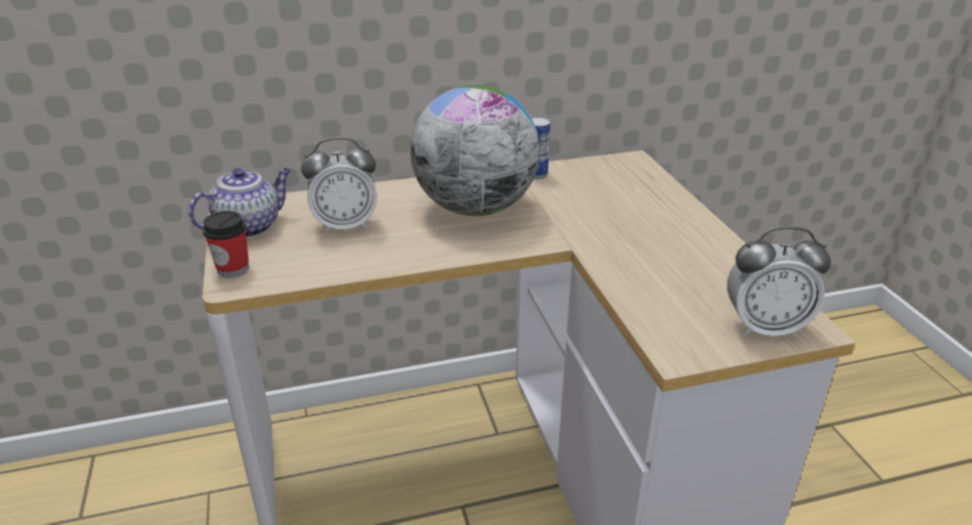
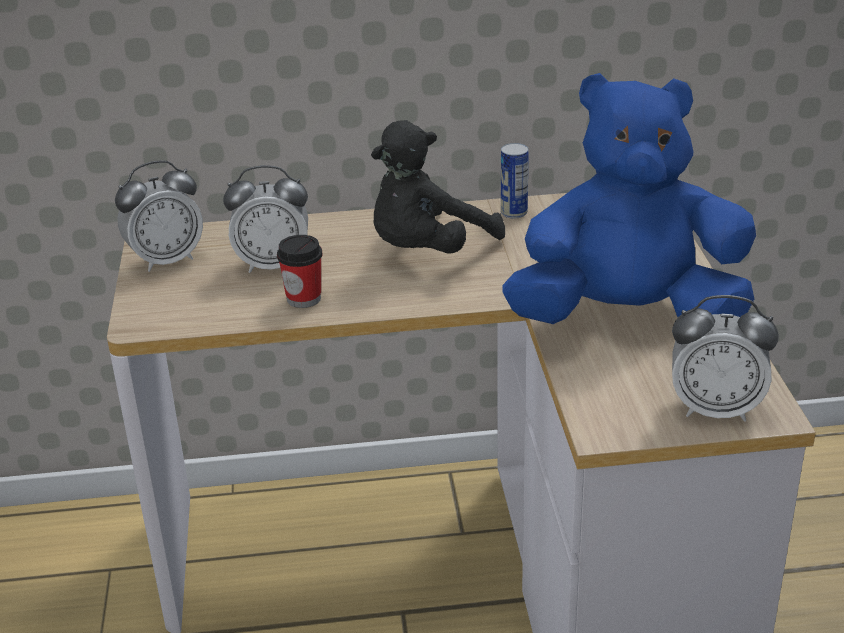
camera: 10 degrees right, 0 degrees up
(233, 268) = (142, 307): cup -> cup (304, 298)
(249, 226) = (166, 260): teapot -> alarm clock
(475, 208) = (427, 251): globe -> black plush toy
(660, 254) = (628, 318): none -> blue plush toy

